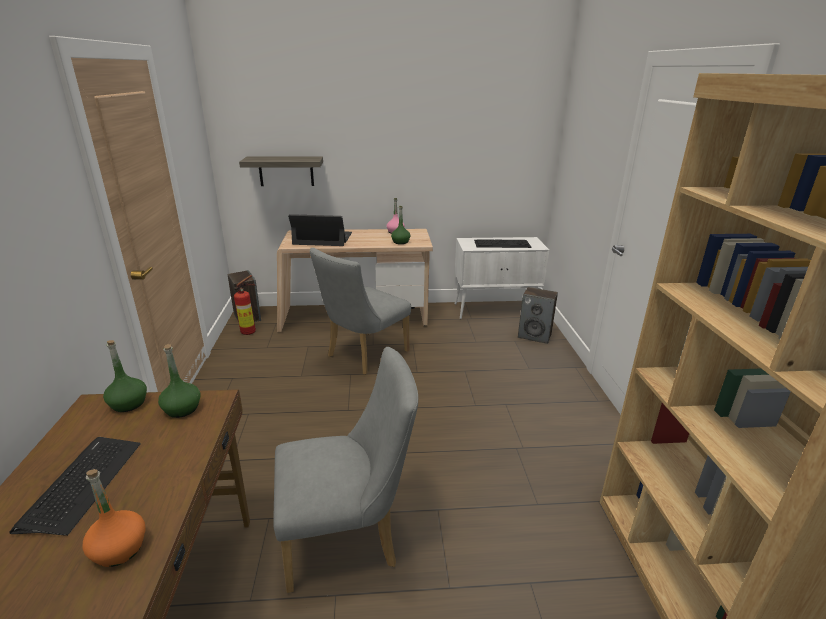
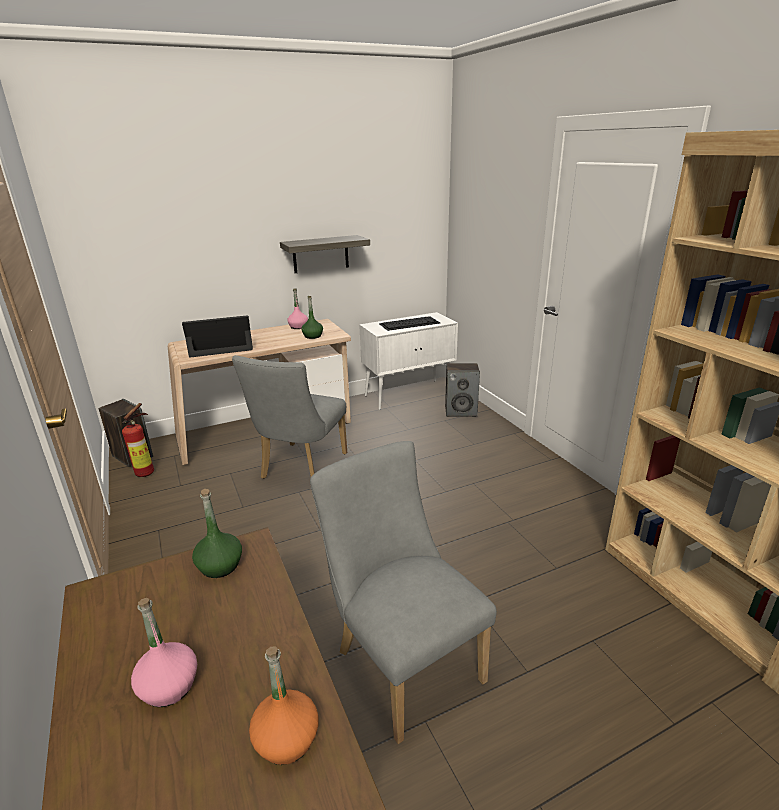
camera: 20 degrees left, 0 degrees up
(82, 484) = (169, 686): keyboard -> pink bottle
(129, 403) = (144, 578): green bottle -> none
(286, 171) = (158, 271): shelf -> shelf (320, 254)
(348, 538) = (402, 659): grey chair -> grey chair turned 90 degrees counterclockwise

